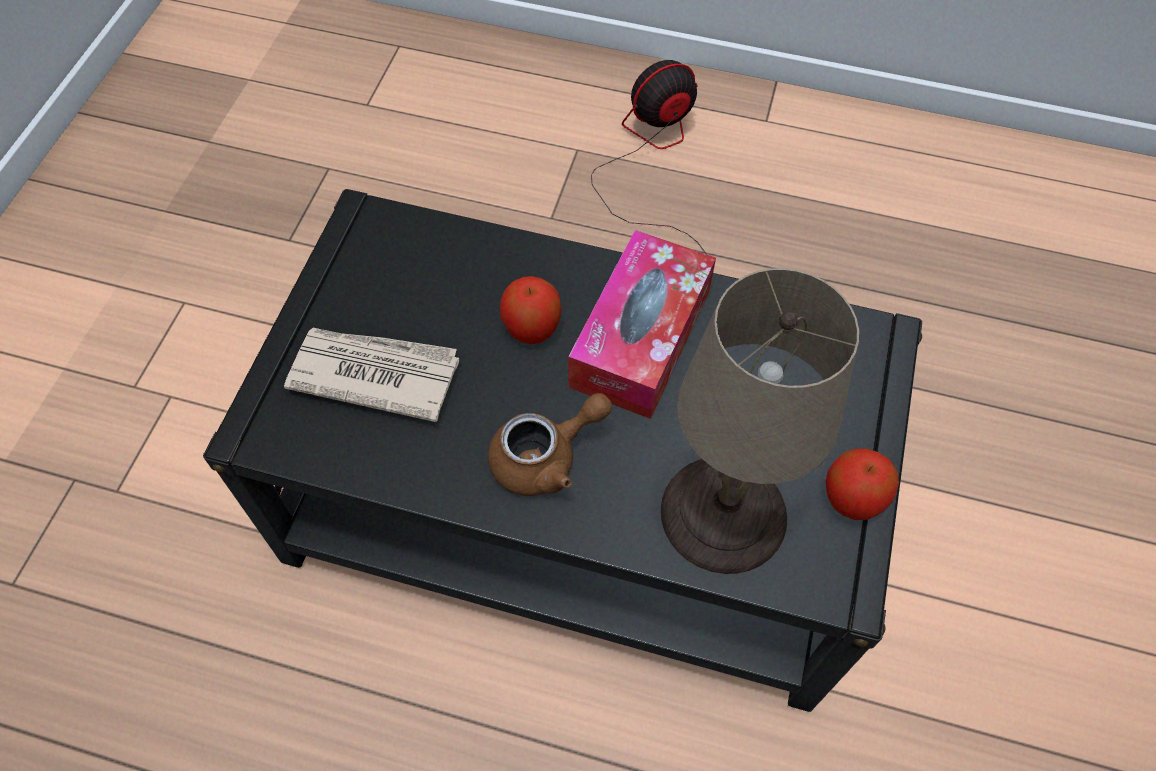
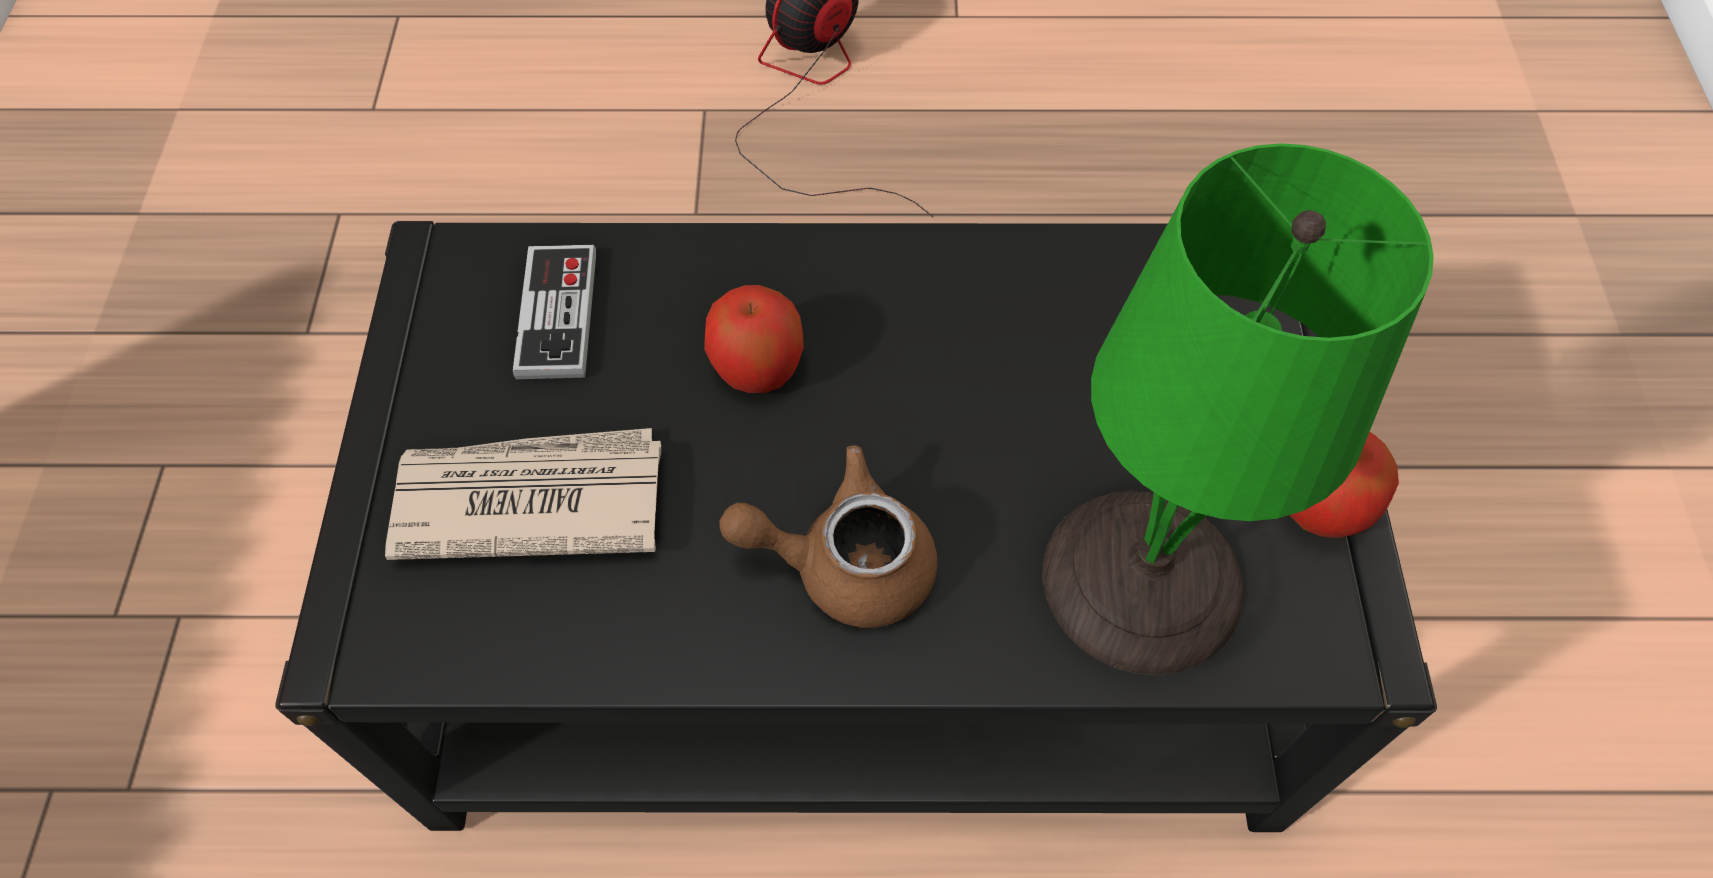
camera: 15 degrees left, 0 degrees up
(423, 267) = (557, 314): none -> game controller
(546, 458) = (844, 564): brown teapot -> brown teapot turned 135 degrees counterclockwise
(640, 338) = (928, 344): tissue box -> none
(726, 513) = (1146, 578): beige table lamp -> green table lamp

